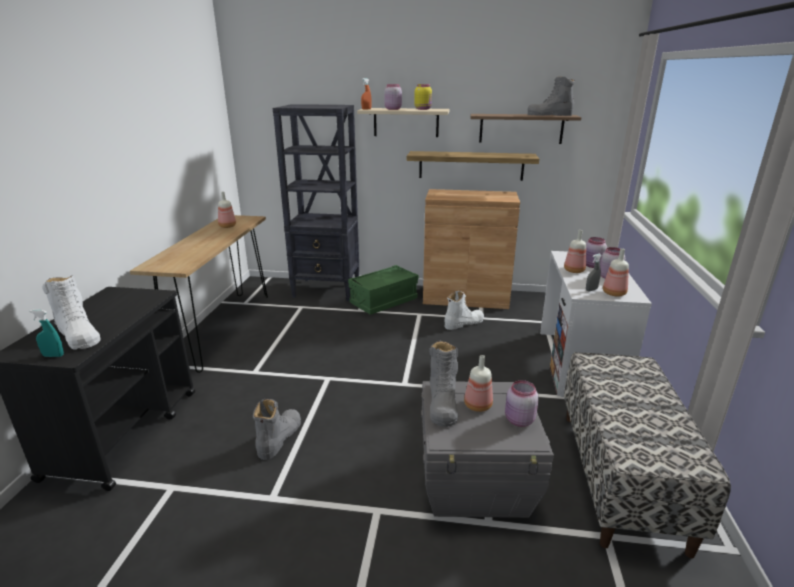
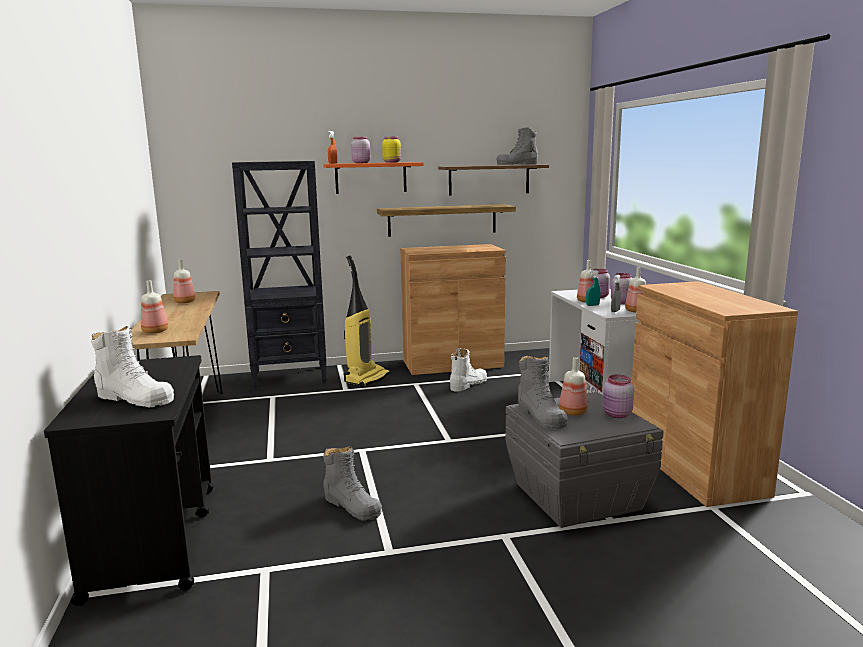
camera: 20 degrees left, 10 degrees down
(53, 355) = (131, 415): turquoise spray bottle -> turquoise spray bottle (592, 305)
(171, 258) = (156, 331): none -> bottle
(279, 438) = (352, 506): grey boot -> grey boot turned 135 degrees clockwise
(383, 301) = (366, 378): green storage box -> vacuum cleaner
(406, 122) = (371, 178): beige shelf -> orange shelf
(620, 476) = (694, 467): bench -> brown cabinet

